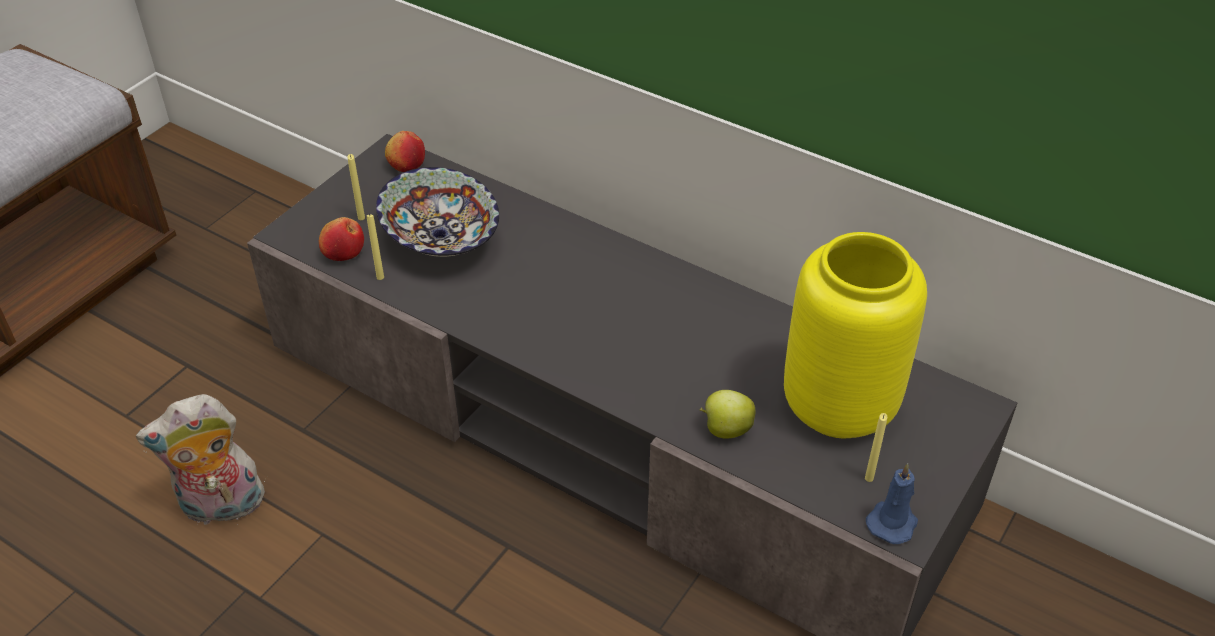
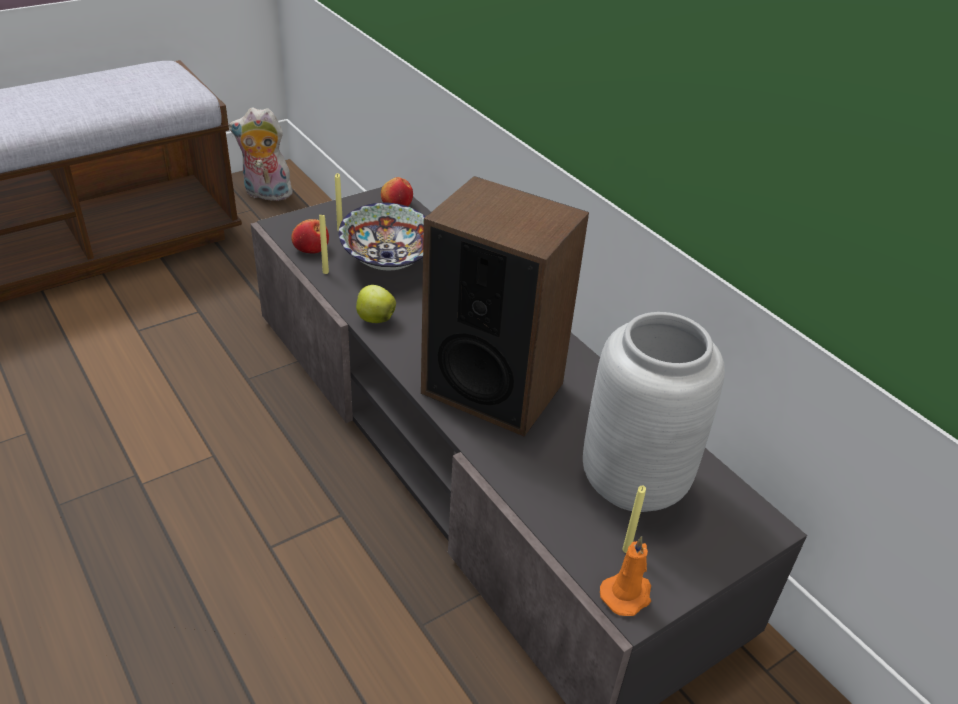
camera: 20 degrees right, 5 degrees down
(221, 508) = (157, 412): plush toy -> plush toy (266, 194)
(646, 354) = (492, 387): none -> speaker
(725, 429) = (522, 466): apple -> apple (374, 319)
(836, 406) = (631, 480): yellow vase -> grey vase
(892, 521) = (627, 594): blue candle -> orange candle

